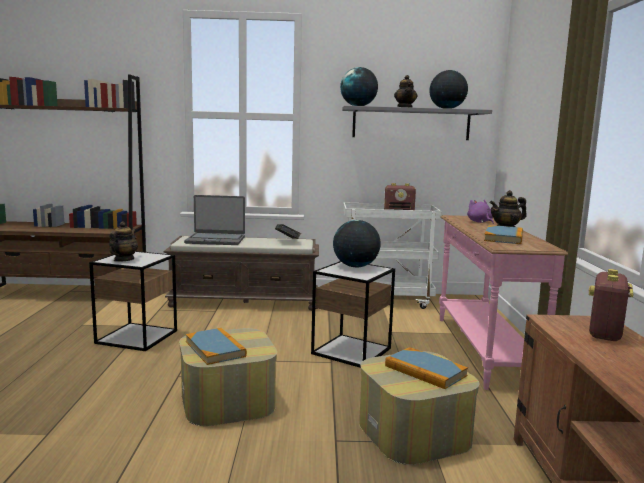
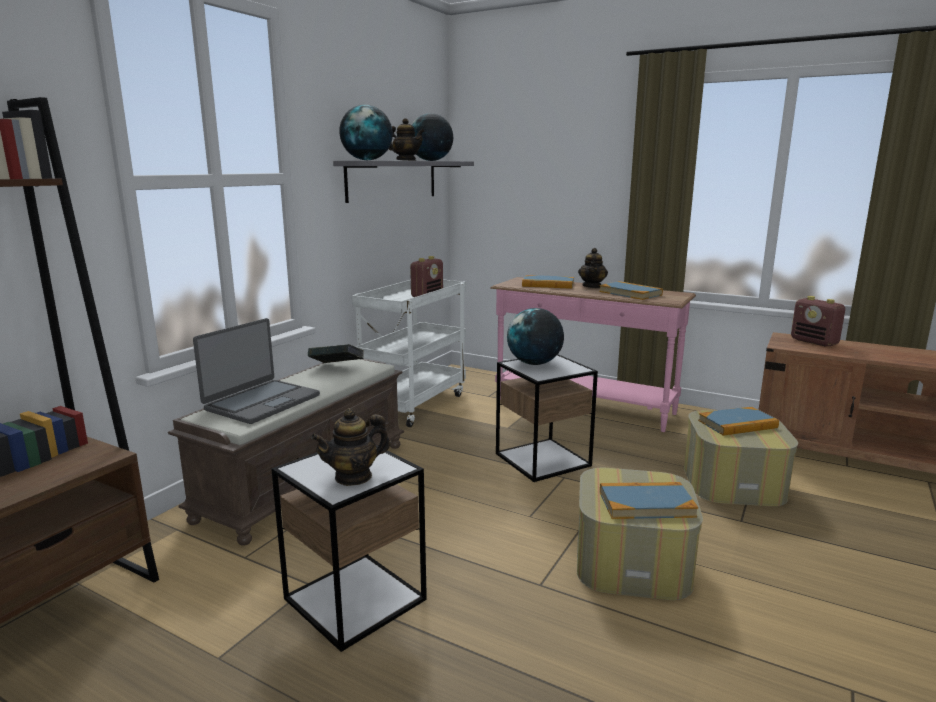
camera: 60 degrees left, 5 degrees up
(123, 260) = (353, 477): teapot -> teapot turned 75 degrees counterclockwise
(480, 222) = (548, 284): purple plush toy -> book

